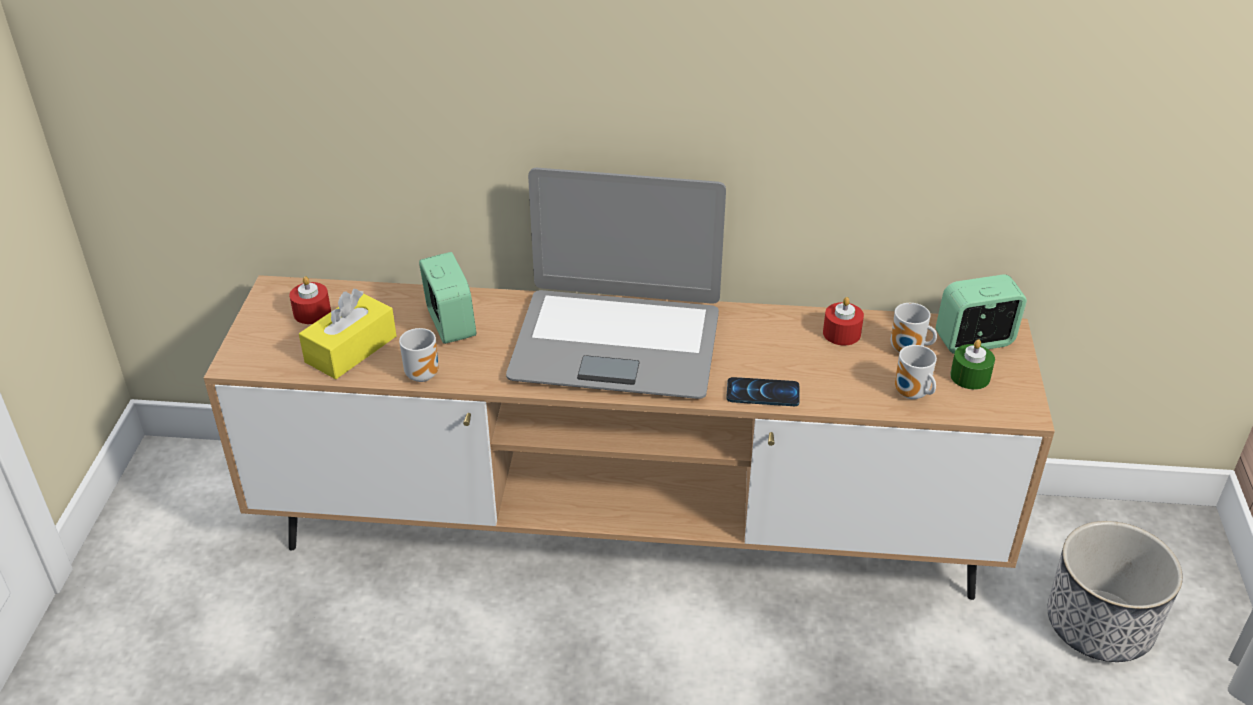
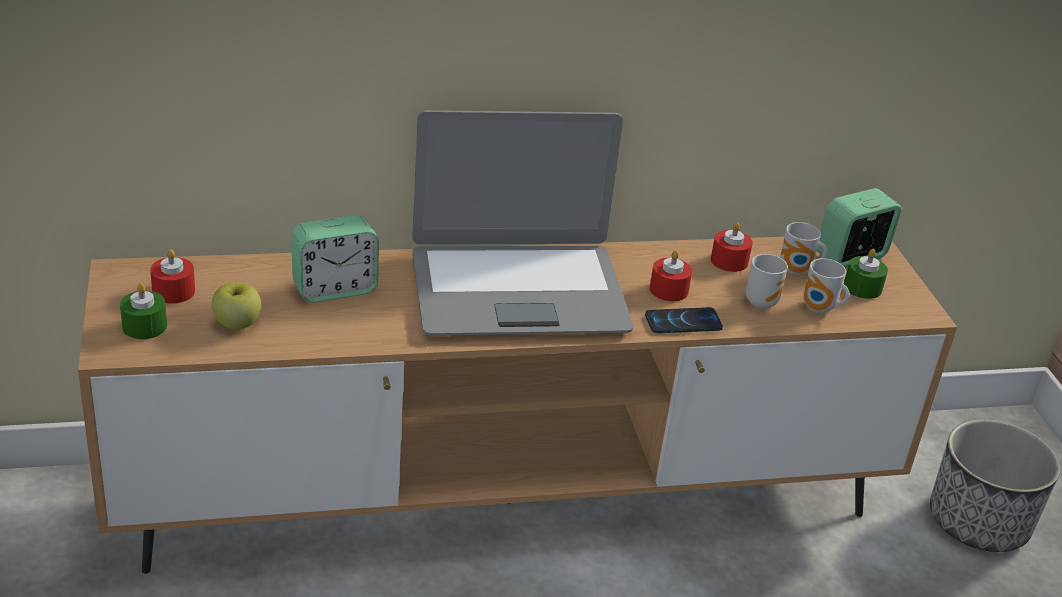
camera: 20 degrees left, 5 degrees down
(274, 343) = (144, 326): none -> green candle
(351, 349) = (237, 324): yellow tissue box -> apple
(424, 374) = (330, 340): mug -> mug (761, 301)
(450, 324) = (334, 289): alarm clock -> alarm clock turned 105 degrees clockwise
(764, 358) = (669, 290): none -> red candle

